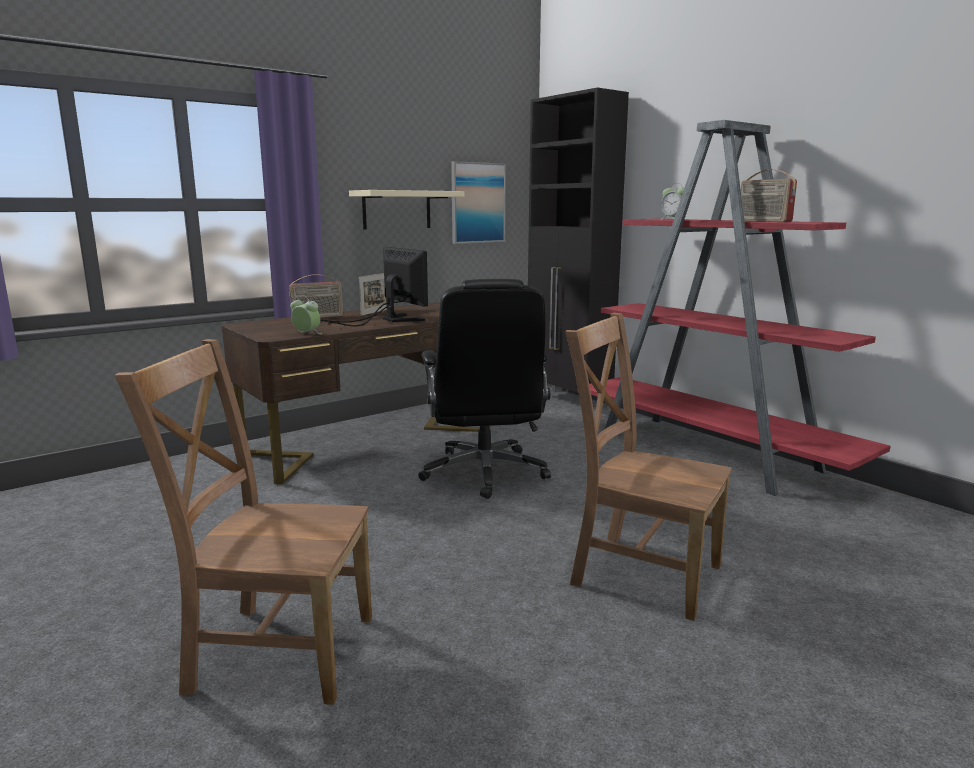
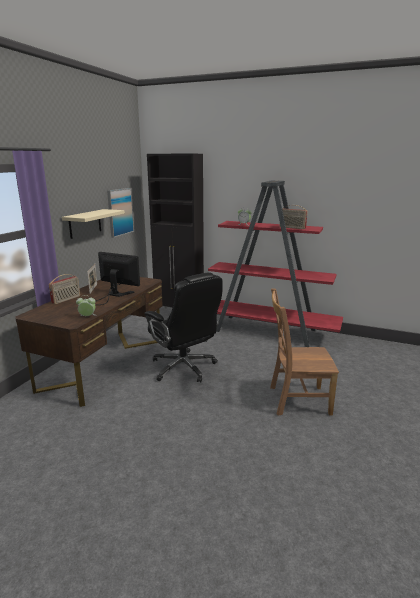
camera: 30 degrees left, 5 degrees up
(276, 651) = (195, 497): brown chair -> none

